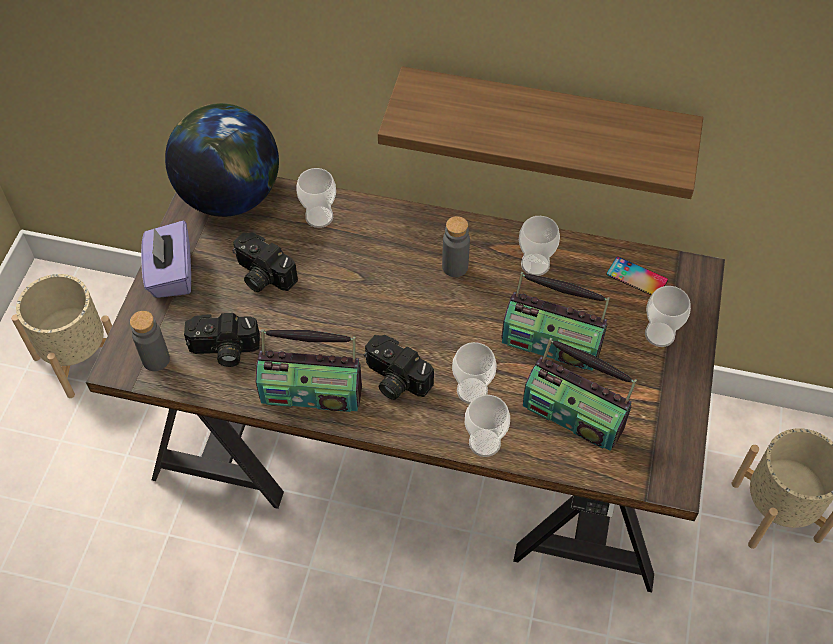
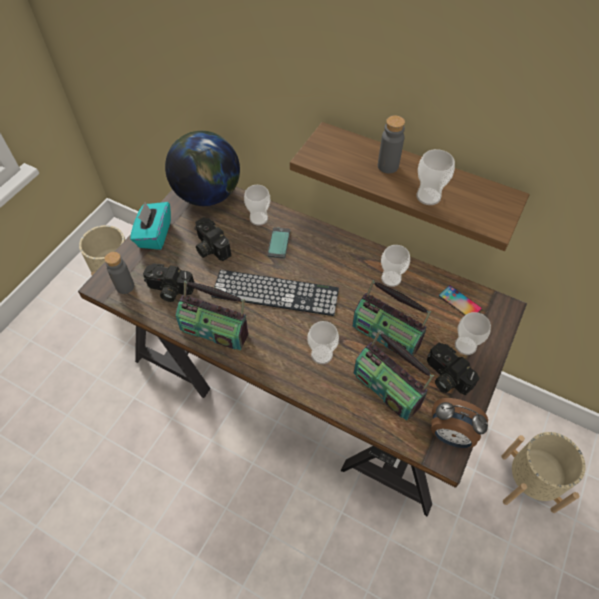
camera: 15 degrees right, 0 degrees up
(171, 274) = (154, 235): purple tissue box -> turquoise tissue box
(361, 247) = (278, 243): none -> phone
(379, 320) = (275, 292): none -> keyboard
(394, 380) = (272, 334): camera -> camera (445, 377)
(455, 267) = (336, 268): grey bottle -> grey bottle (388, 166)
(484, 442) = (319, 393): cup -> cup (428, 196)
(671, 455) = (450, 435): none -> alarm clock

